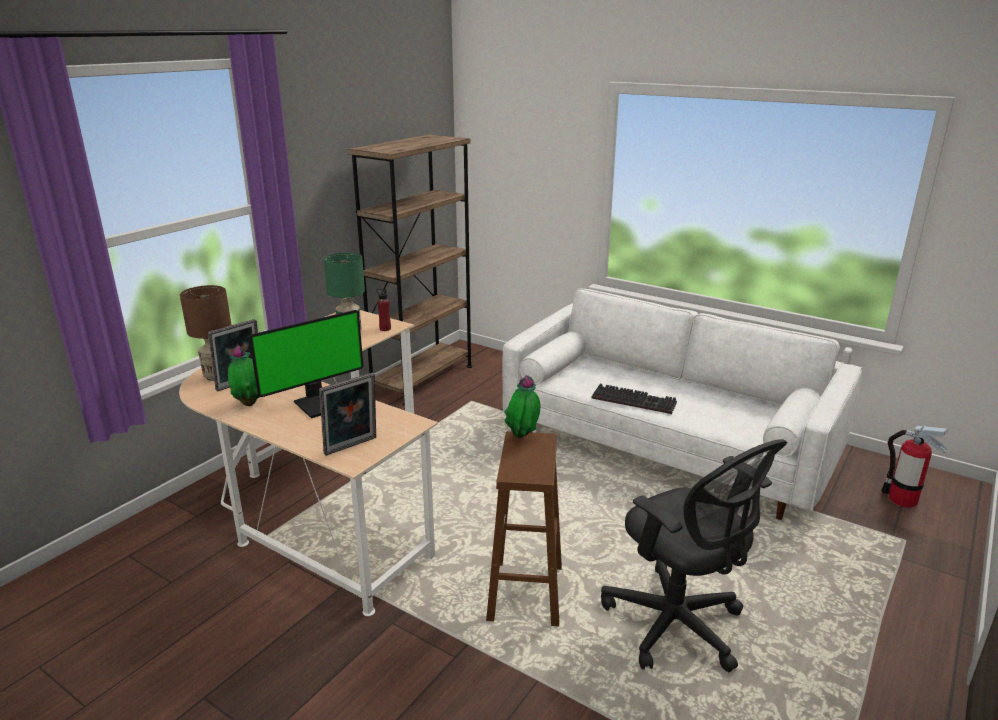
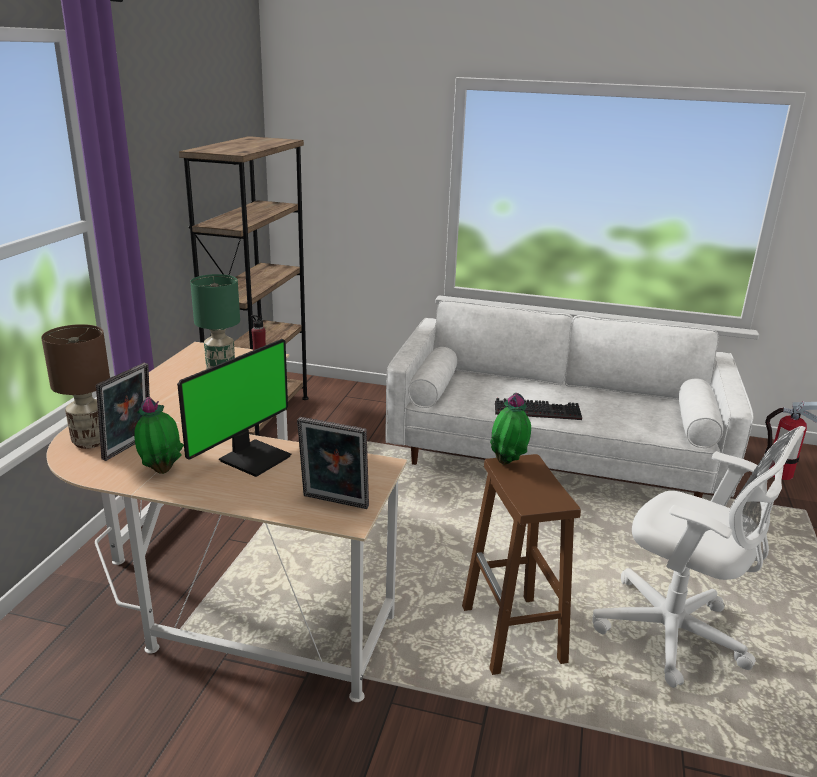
camera: 20 degrees left, 0 degrees up
(352, 447) = (334, 503): picture frame -> picture frame turned 75 degrees clockwise
(678, 626) = (676, 635): black office chair -> white office chair

